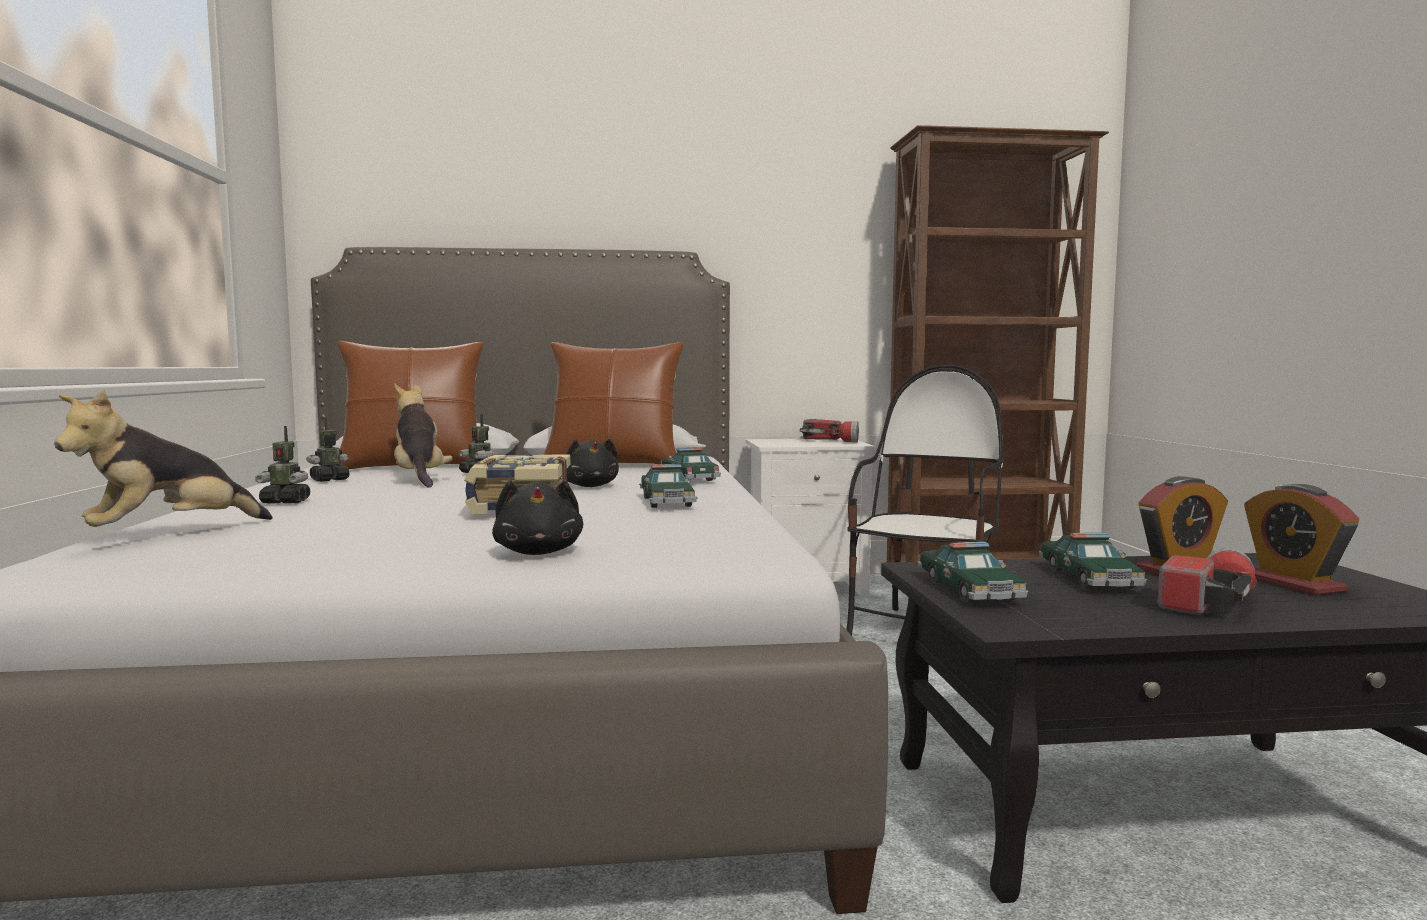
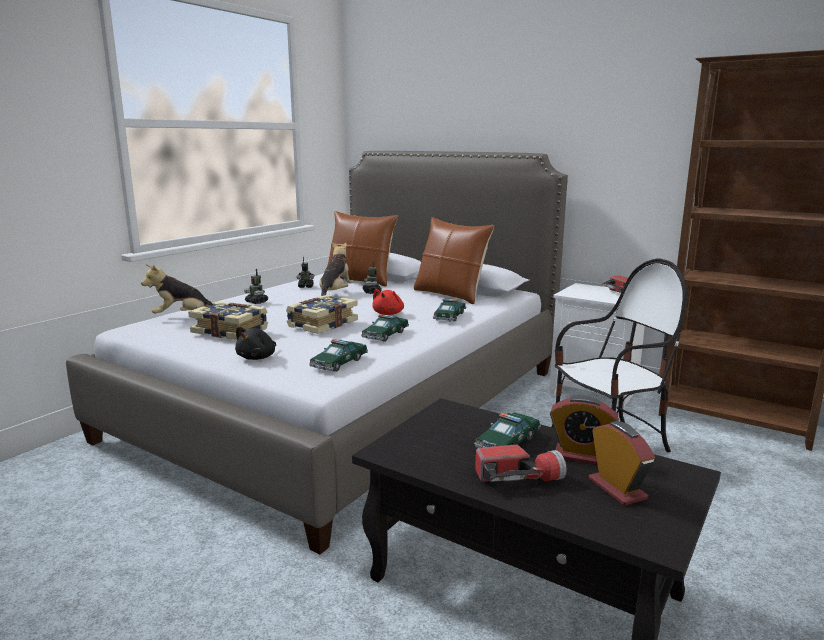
camera: 40 degrees right, 10 degrees up
(367, 532) = (231, 331): none -> book
(590, 486) = (388, 314): black plush toy -> red plush toy
(968, 590) = (427, 428): toy car -> toy car (339, 363)
(1293, 584) = (617, 489): alarm clock -> alarm clock turned 135 degrees clockwise

